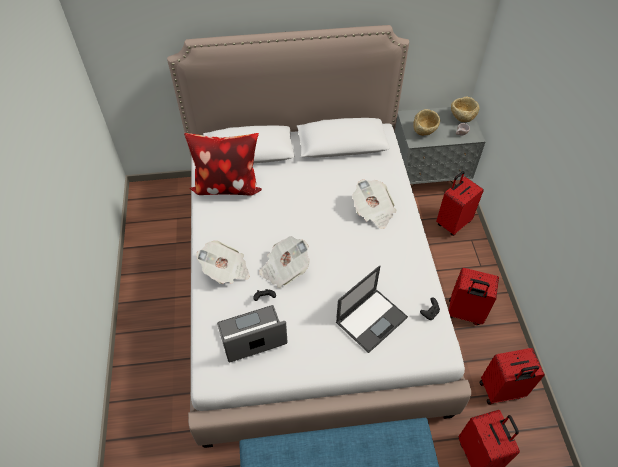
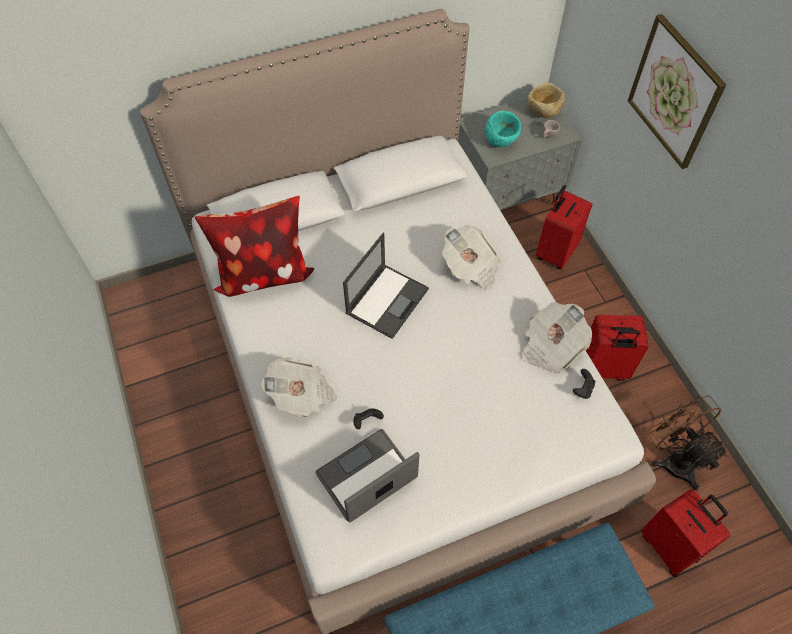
camera: 15 degrees left, 5 degrees up
(284, 269) = (380, 375): newspaper -> newspaper (551, 347)
(372, 319) = (514, 415): laptop -> laptop (387, 300)
(424, 132) = (501, 141): beige bowl -> turquoise bowl
(501, 391) = (673, 458): red suitcase -> brown fan
(544, 108) = (675, 92): none -> picture

